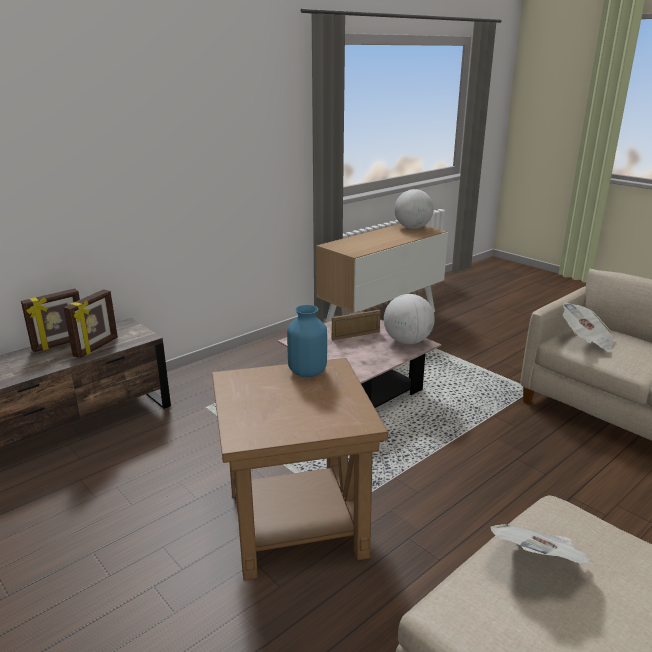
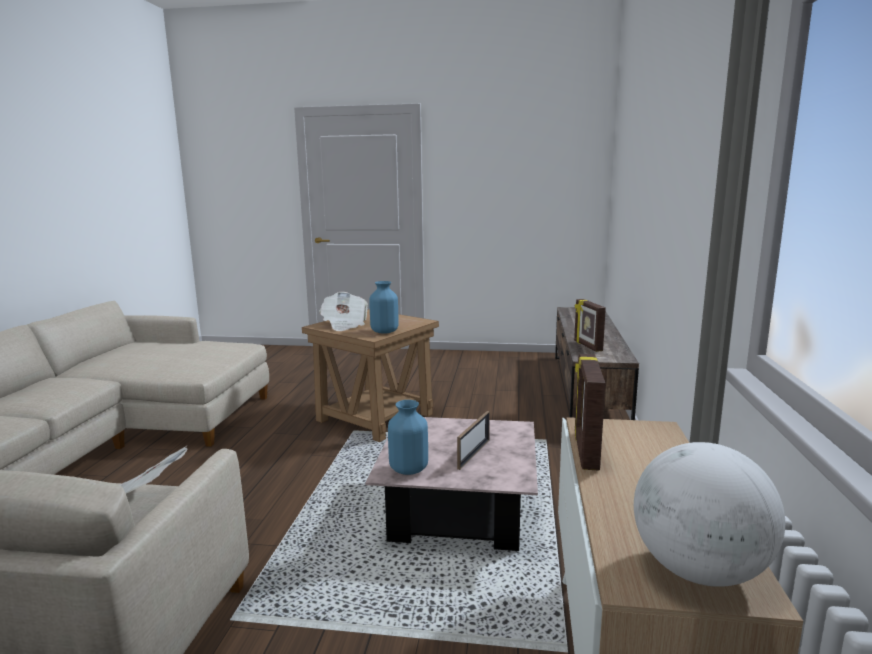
camera: 140 degrees right, 10 degrees down
(60, 344) = (611, 341): picture frame -> picture frame (585, 450)
(407, 341) = (408, 469): globe -> blue vase
(538, 562) = (207, 357): newspaper -> newspaper (344, 325)

